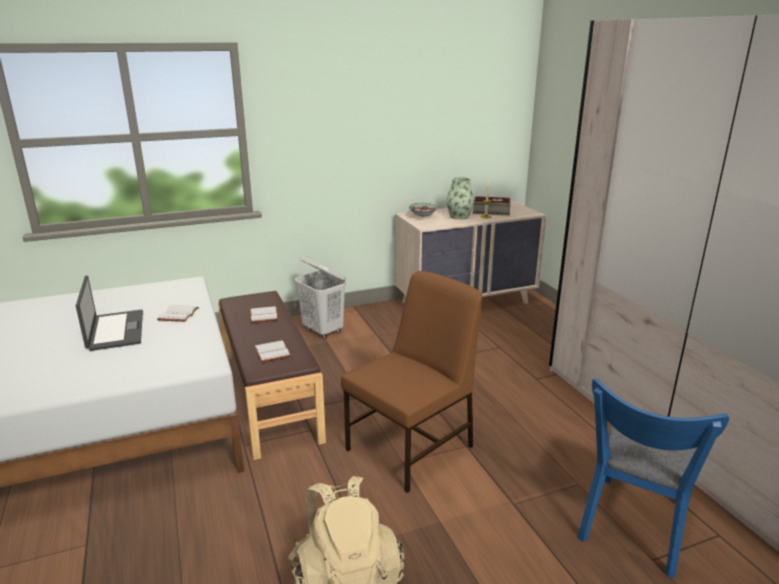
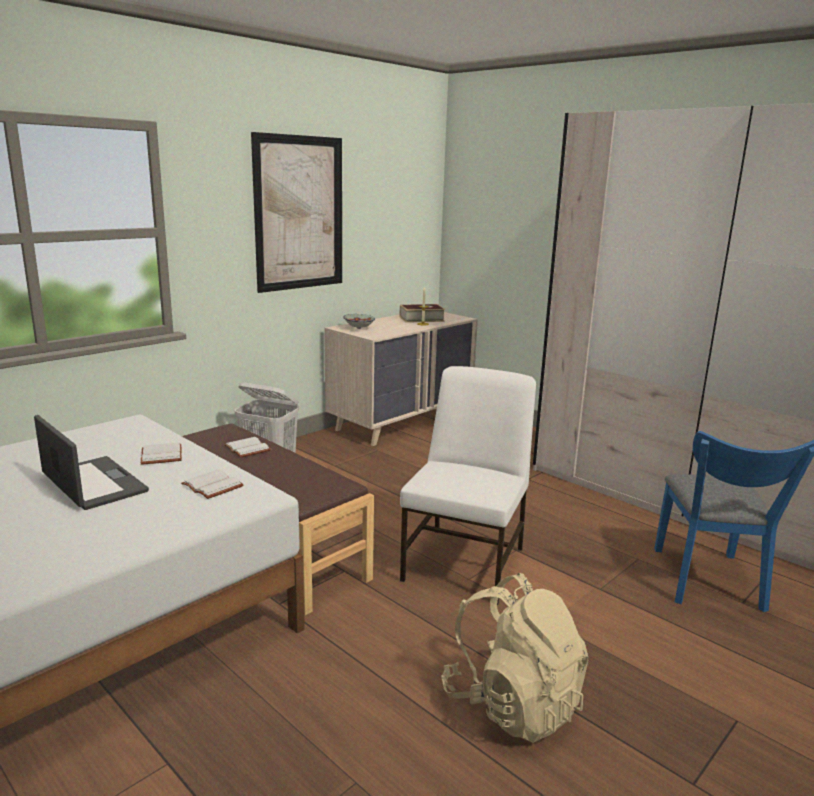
camera: 25 degrees left, 5 degrees down
(273, 352) = (301, 482): white book -> white book (214, 486)
(372, 114) = (299, 213): none -> picture
(412, 447) = (466, 563): brown chair -> white chair
(459, 216) = (396, 325): vase -> none

